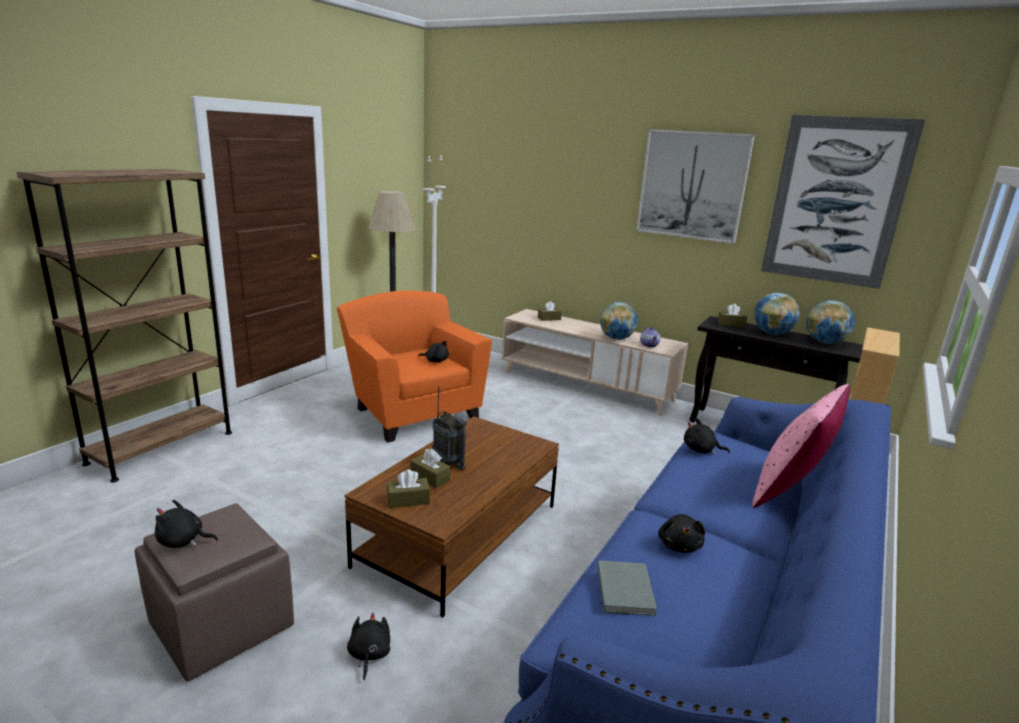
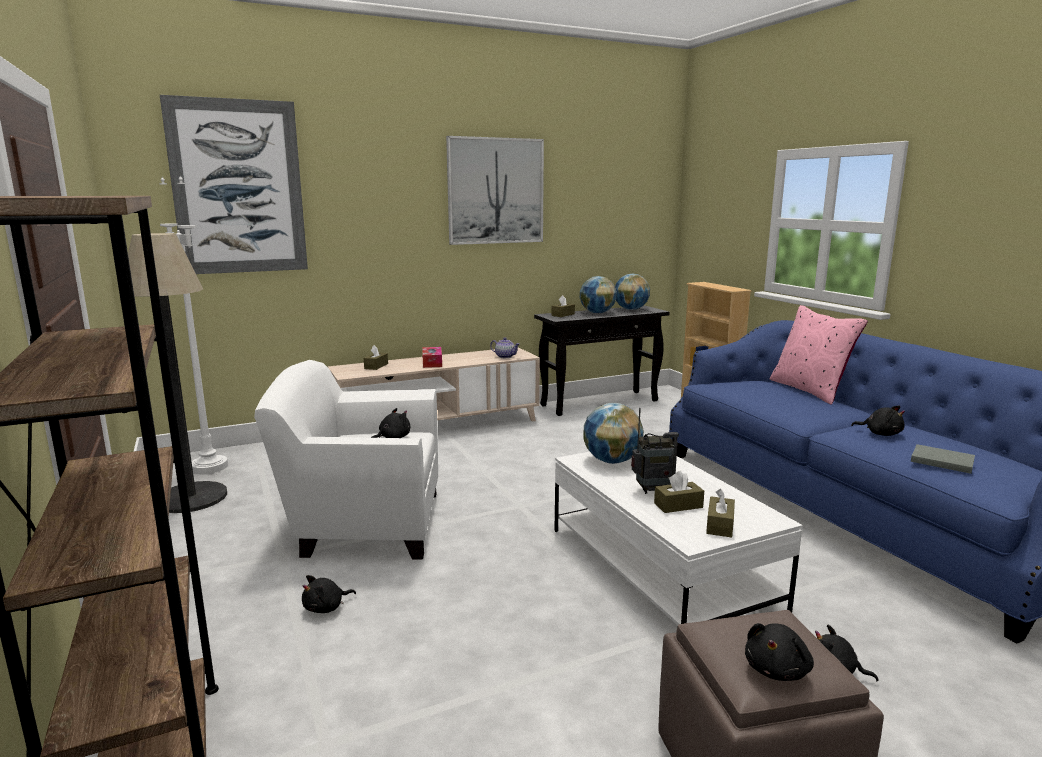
camera: 55 degrees left, 5 degrees down
(412, 412) = (364, 524): orange armchair -> white armchair
(460, 535) = (660, 568): brown coffee table -> white coffee table
(587, 329) = (432, 362): none -> tissue box
(616, 338) = (472, 360): globe -> globe (611, 461)
(701, 450) = (738, 393): black plush toy -> black plush toy (326, 607)
(836, 201) = (607, 194): picture -> picture (238, 188)

